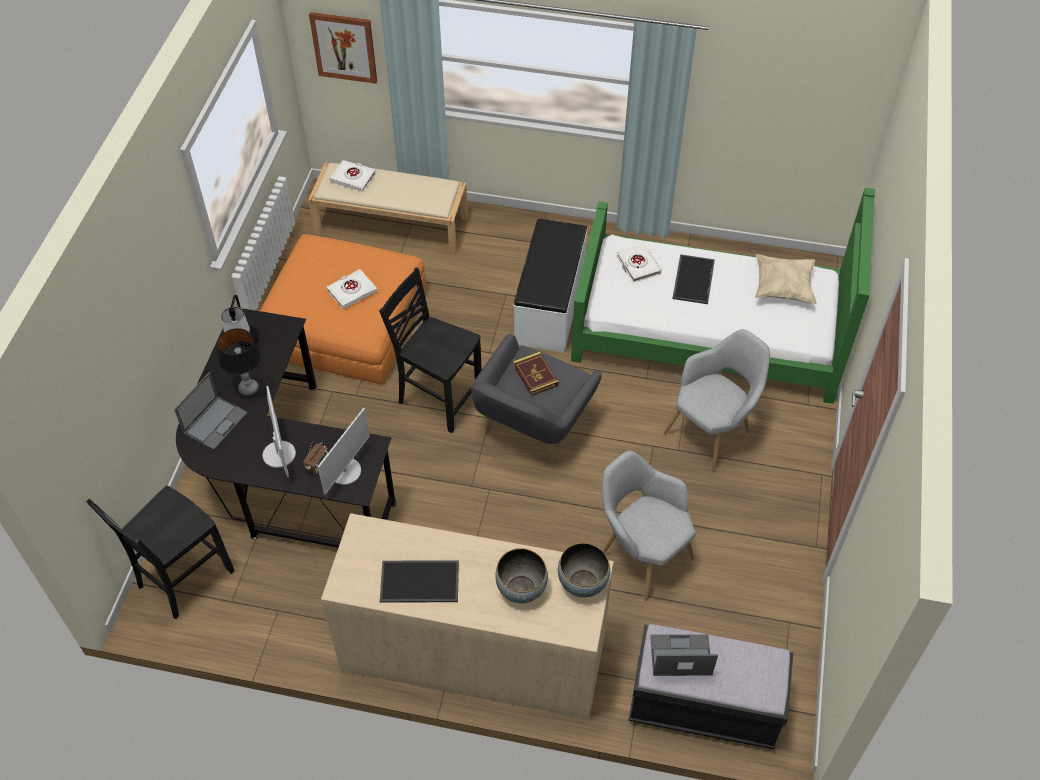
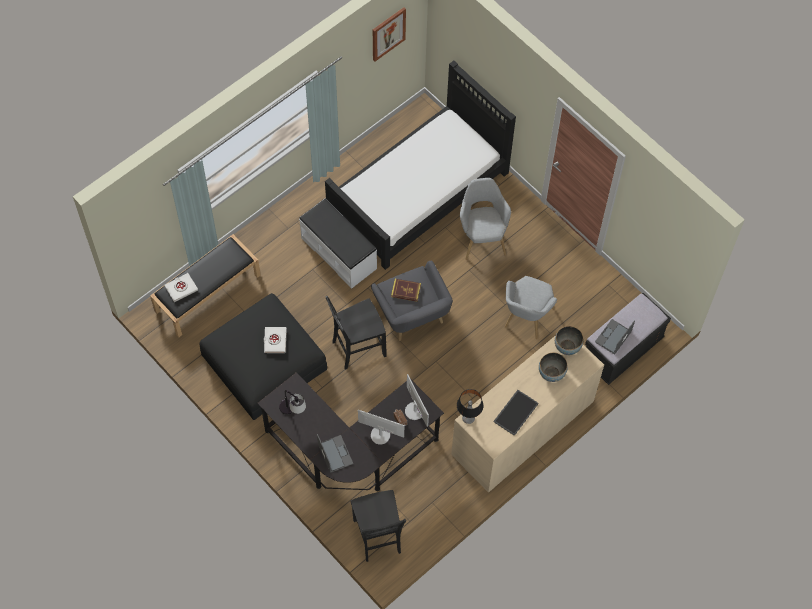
camera: 55 degrees left, 10 degrees up
(248, 388) = (324, 426): table lamp -> table lamp (468, 418)
(344, 47) = (144, 225): picture -> picture (388, 33)
(344, 322) = (264, 362): orange ottoman -> black ottoman
(392, 224) = (208, 292): beige bench -> black bench
(638, 265) = (372, 194): white book -> none
(641, 554) = (526, 319): grey armchair -> grey armchair turned 60 degrees counterclockwise
(692, 279) = (402, 176): tray -> none
(709, 330) = (419, 192): green bed -> black bed
(783, 288) = (442, 141): beige pillow -> none

